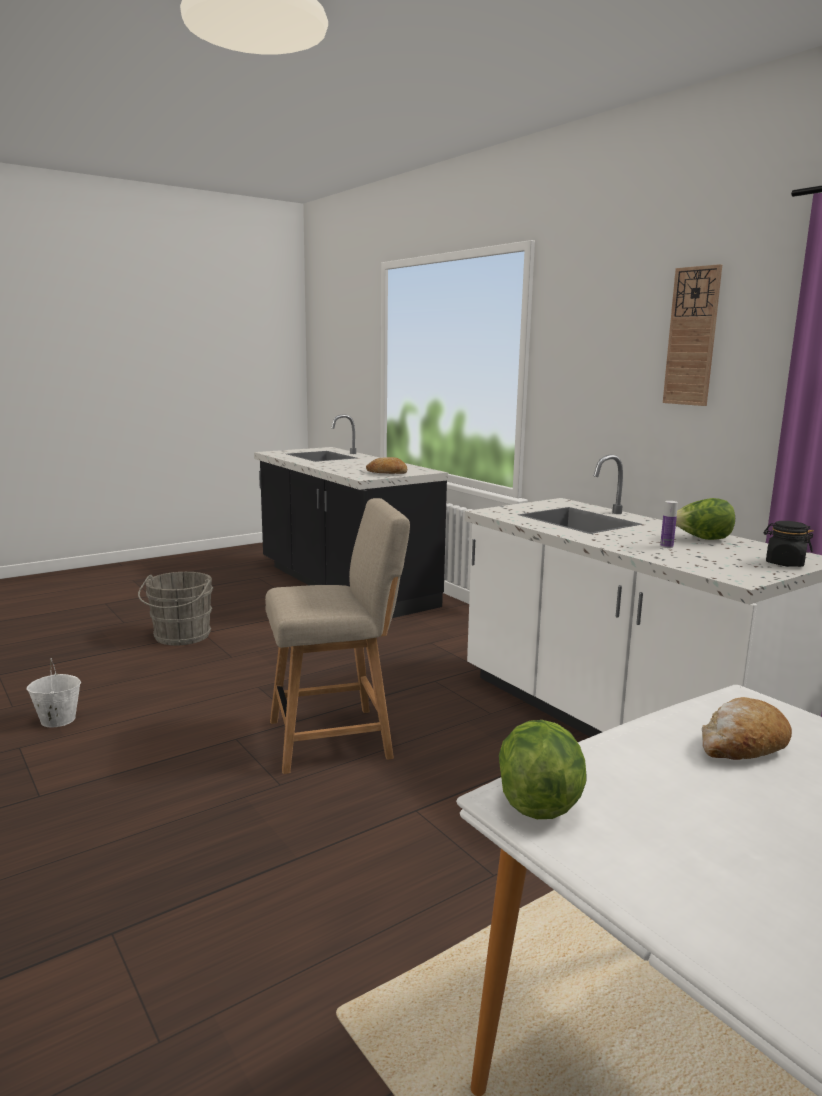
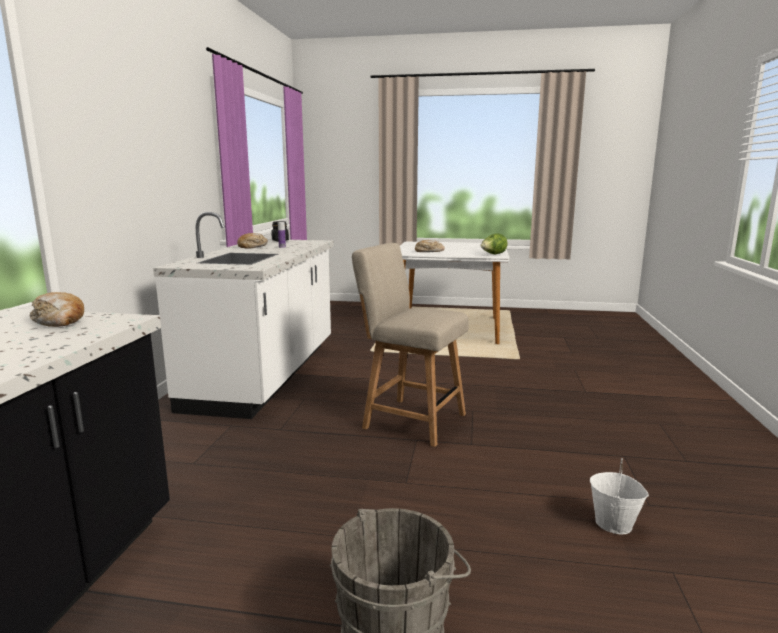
camera: 135 degrees left, 0 degrees up
(692, 337) = (164, 124): wall clock -> none
(701, 539) = (253, 246): lettuce -> bread

